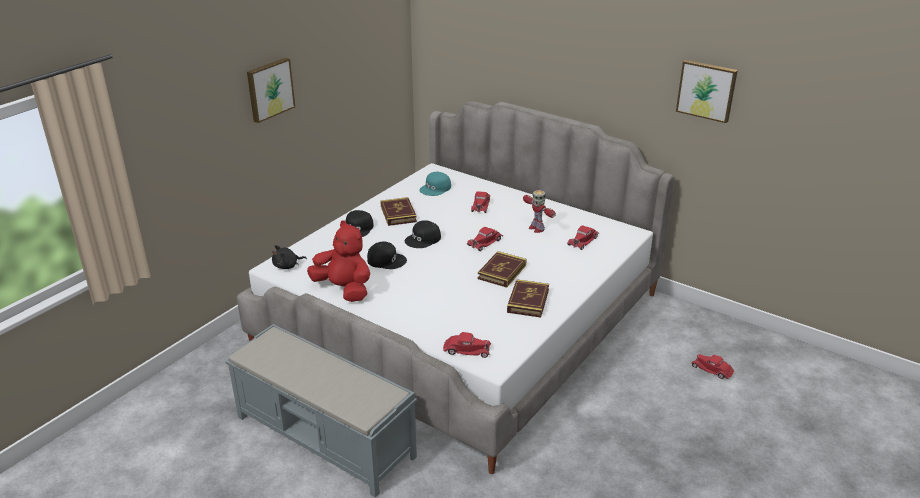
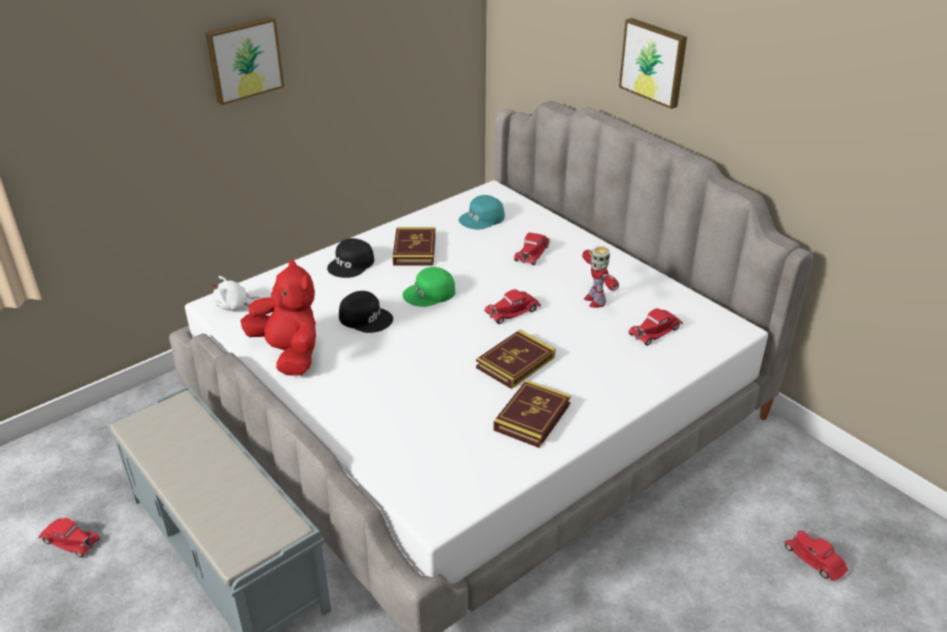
camera: 15 degrees right, 5 degrees up
(287, 266) = (235, 306): black plush toy -> white plush toy
(423, 239) = (430, 293): black cap -> green cap
(466, 350) = (408, 482): red toy car -> red toy car (70, 540)
(706, 90) = (878, 129): picture -> picture (654, 62)

